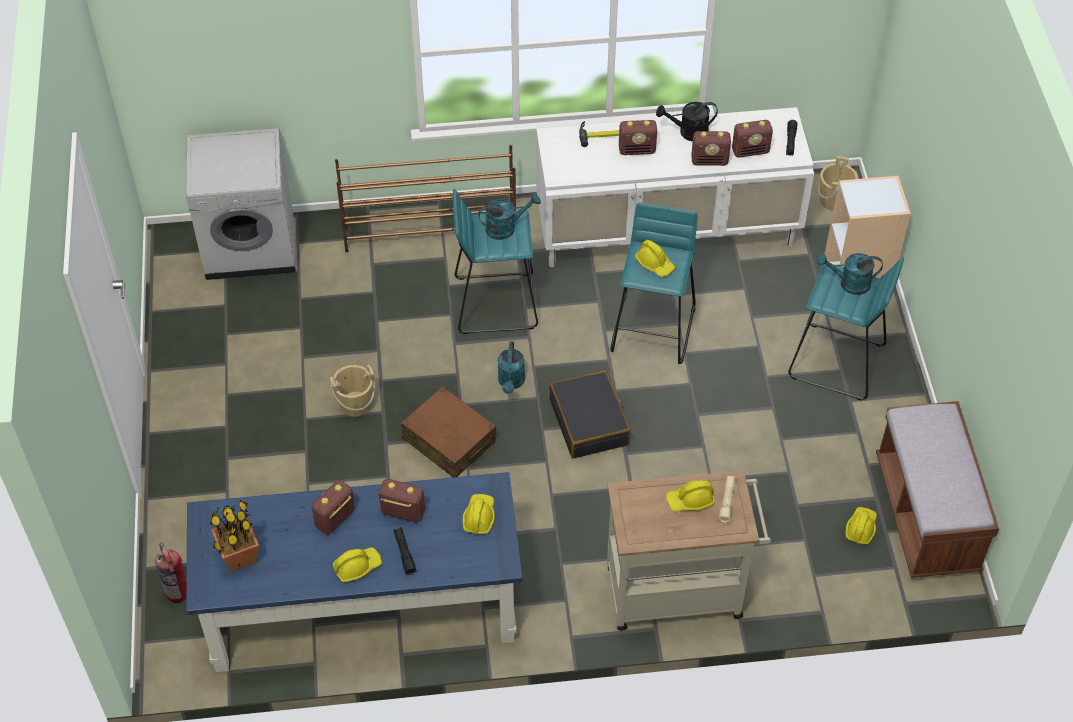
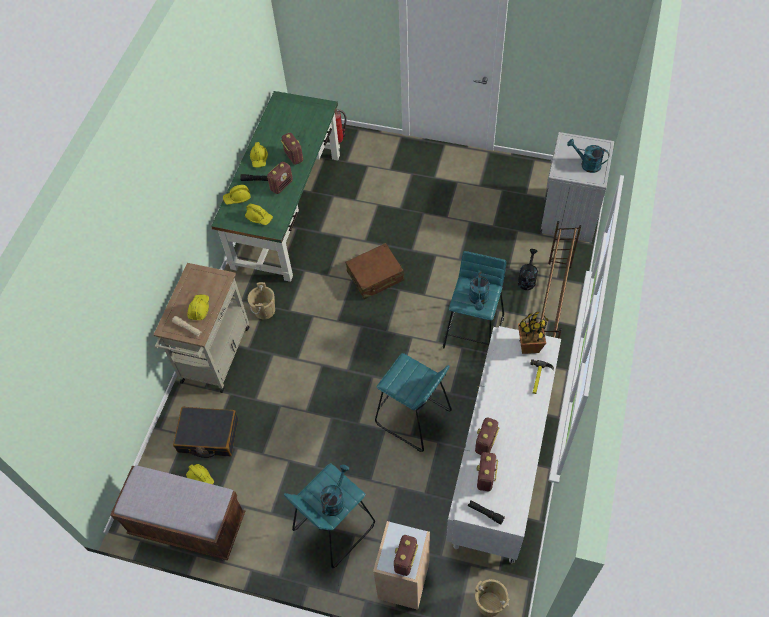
camera: 115 degrees right, 5 degrees up
(239, 557) = (292, 115): potted plant -> potted plant (529, 345)
(355, 403) = (423, 238): beige bucket -> beige bucket (264, 310)
(361, 609) = (287, 209): blue desk -> green desk
(511, 382) = (404, 321): turquoise watering can -> turquoise watering can (587, 164)
(589, 422) = (354, 353): black suitcase -> black suitcase (208, 436)
(637, 150) = (515, 397): radio -> radio (405, 560)
(655, 264) = (409, 377): yellow hard hat -> yellow hard hat (237, 198)
(688, 132) = (521, 440): black watering can -> black watering can (527, 279)

